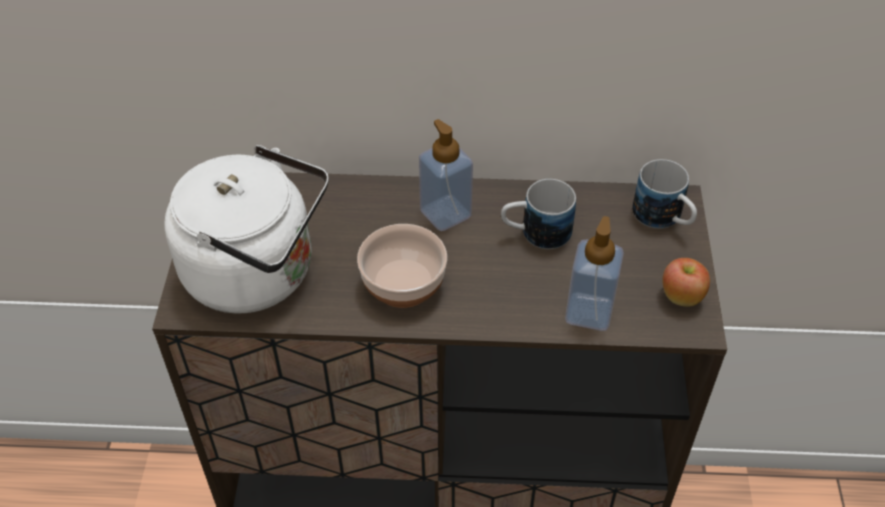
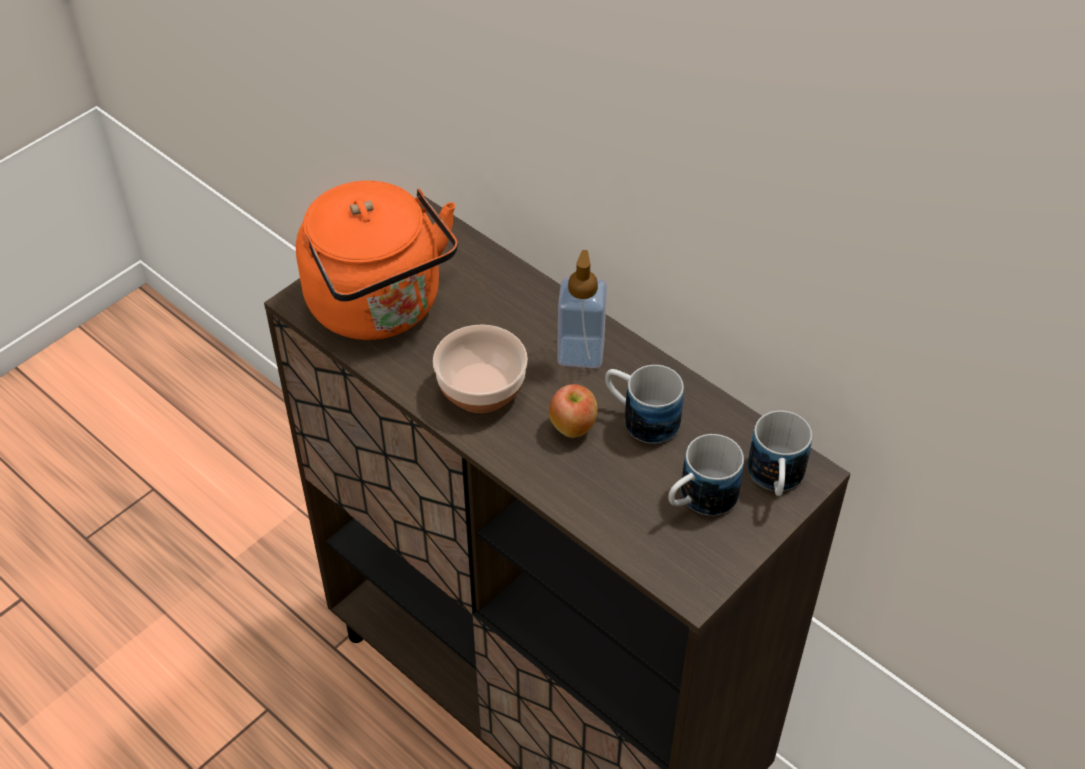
camera: 40 degrees right, 0 degrees up
(258, 273) = (380, 308): white kettle -> orange kettle
(589, 312) = (610, 514): soap dispenser -> none
(633, 264) = (699, 500): none -> mug
(681, 296) = (709, 557): apple -> apple (573, 427)

